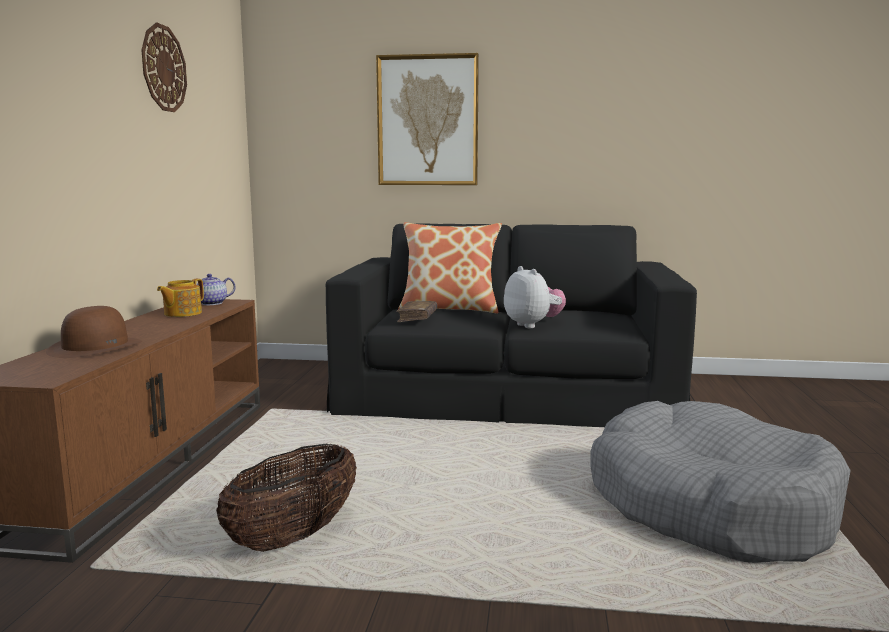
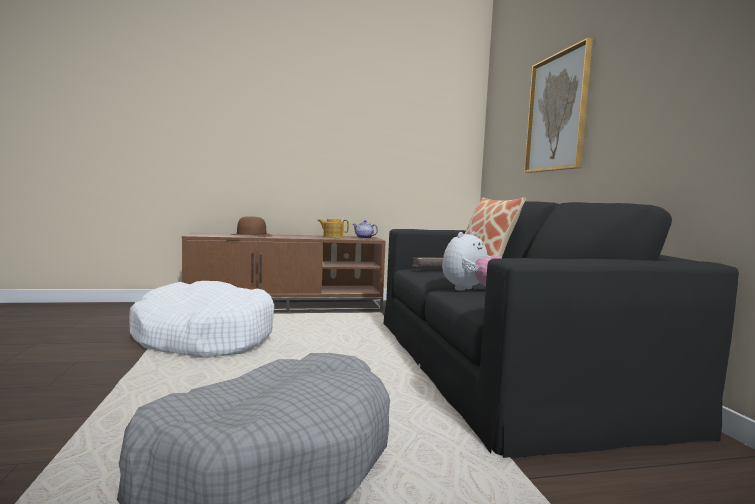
camera: 70 degrees right, 5 degrees down
(163, 68) = (377, 104): wall clock -> none
(293, 537) = (204, 337): basket -> white dog bed

